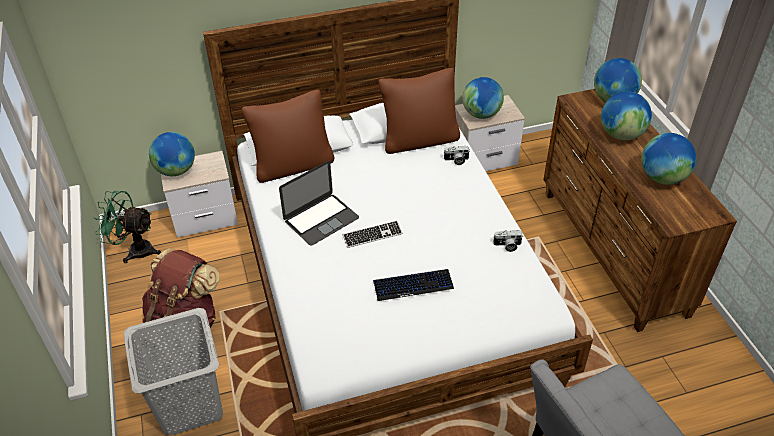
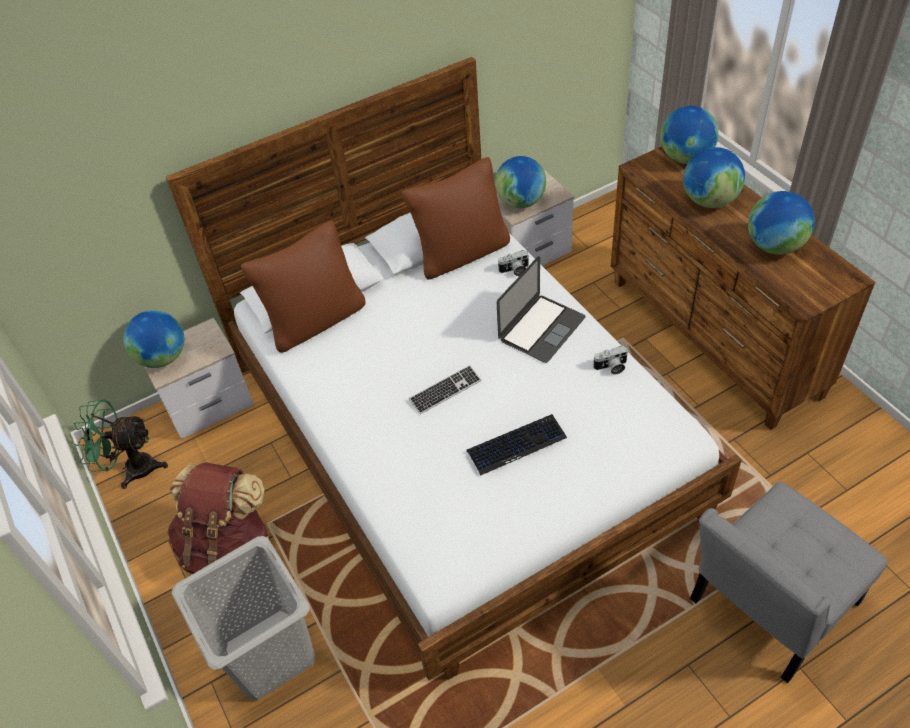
camera: 10 degrees left, 5 degrees up
(321, 219) = (375, 384): laptop -> laptop (541, 328)

